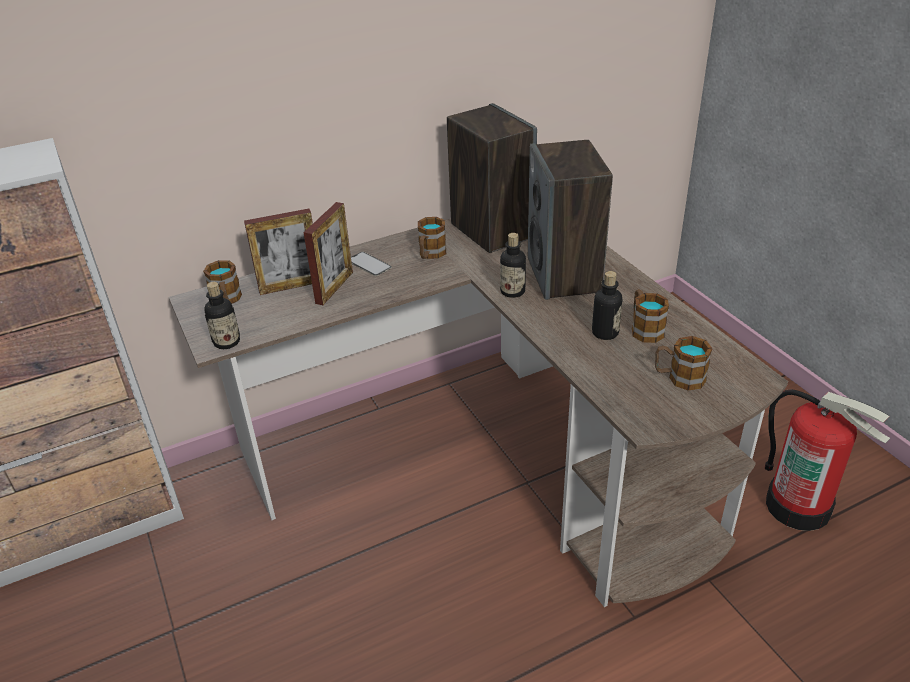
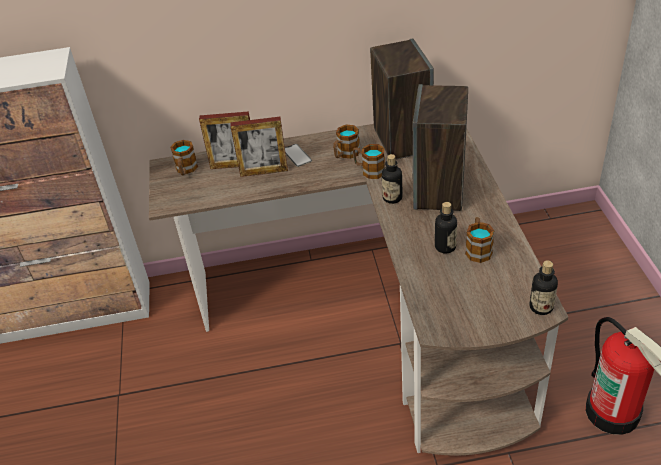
camera: 20 degrees right, 5 degrees up
(227, 342) = (174, 204): bottle -> bottle (541, 307)
(334, 287) = (264, 171): picture frame -> picture frame turned 45 degrees clockwise
(679, 378) = (482, 296): mug -> mug (369, 170)

